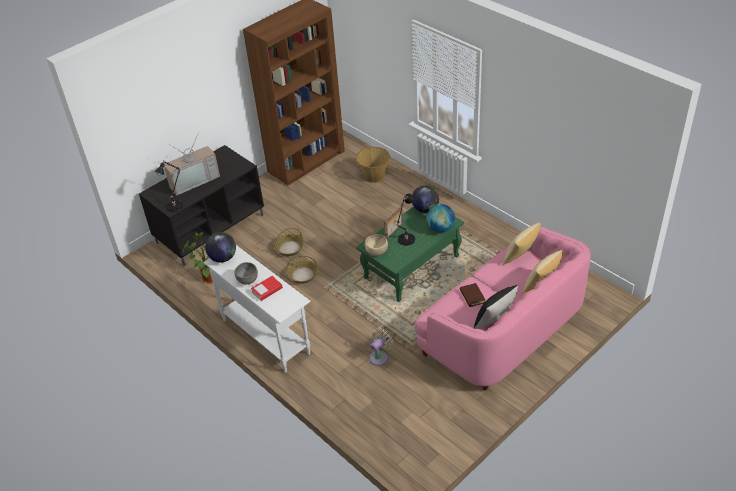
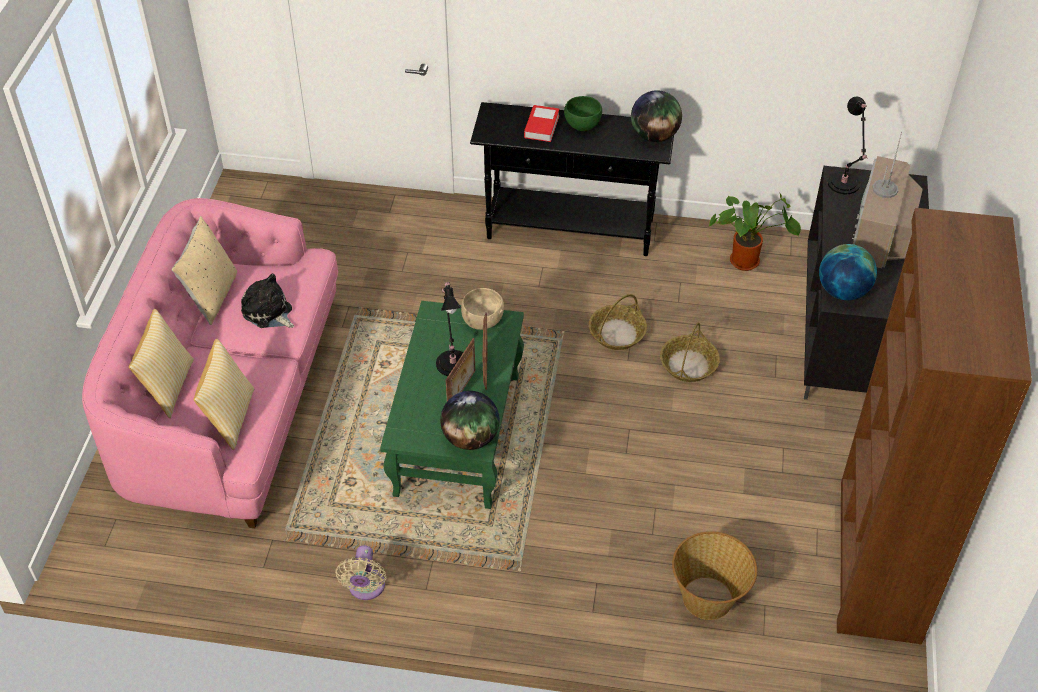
camera: 140 degrees right, 5 degrees up
(247, 280) = (583, 126): grey bowl -> green bowl
(265, 336) = (570, 230): white console table -> black console table
(380, 356) = (388, 279): beige fan -> beige fan (366, 588)
(412, 227) = (462, 391): none -> picture frame
(440, 228) = (411, 413): globe -> globe (842, 291)
(472, 296) = (268, 313): brown book -> plush toy
(494, 321) = (212, 296): black pillow -> beige pillow

